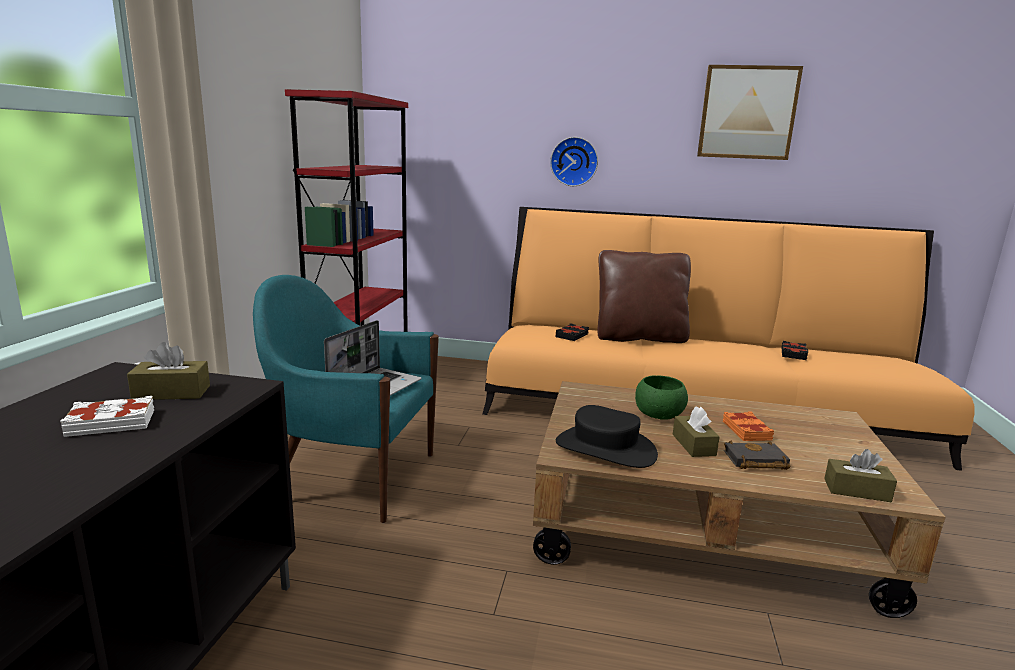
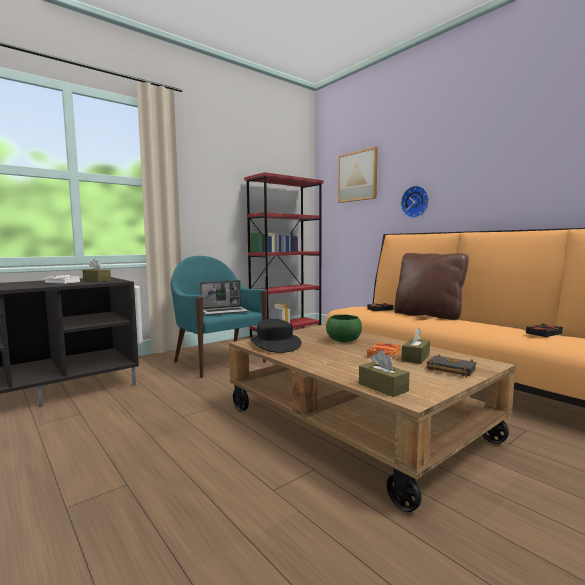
camera: 40 degrees right, 10 degrees down
(693, 445) = (329, 352): brown tissue box -> brown tissue box (415, 358)
(747, 113) = (536, 146): picture -> picture (357, 176)
(754, 461) = (348, 364): black book -> black book (449, 370)

